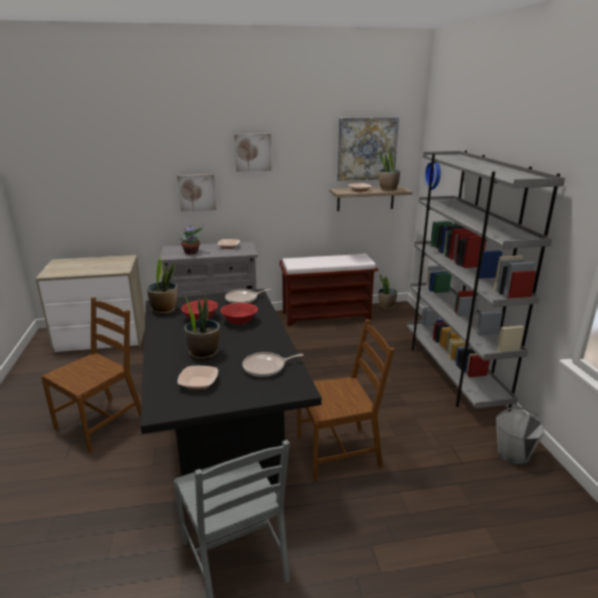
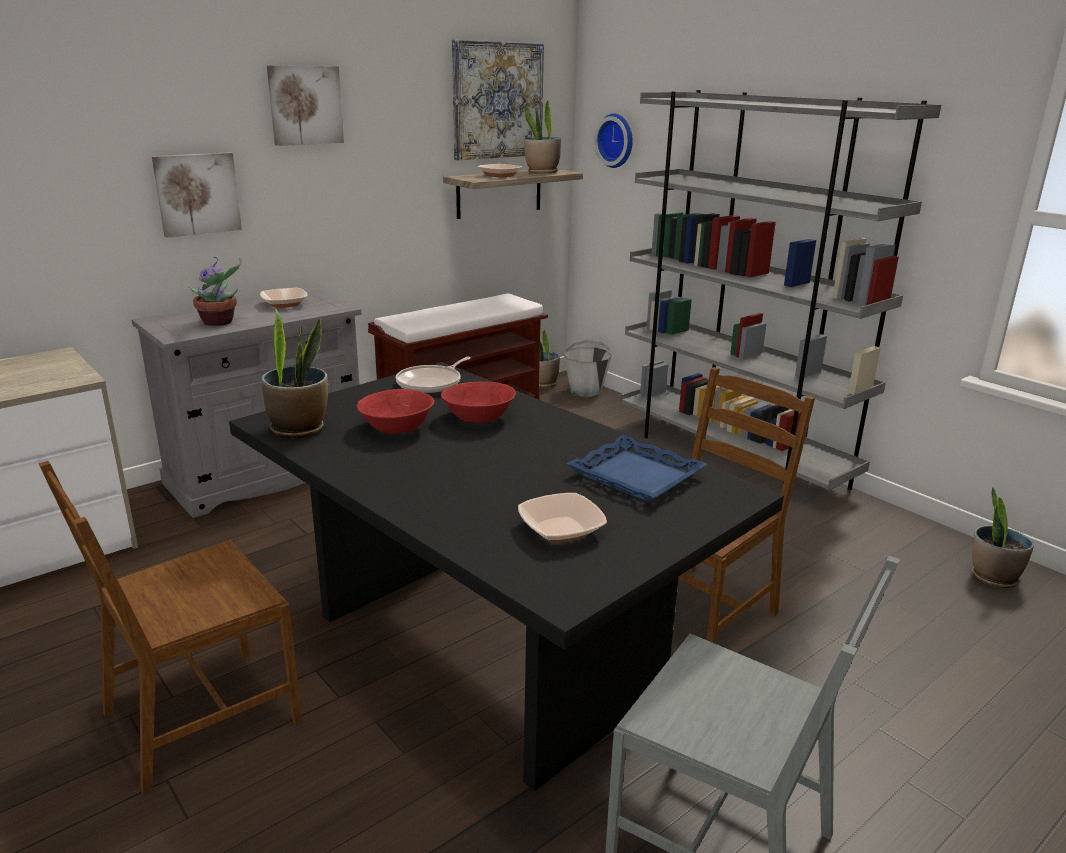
camera: 30 degrees left, 0 degrees up
(101, 422) = (200, 717): brown chair -> brown chair turned 135 degrees counterclockwise
(203, 353) = (494, 481): potted plant -> potted plant (993, 577)
(266, 367) = (637, 476): frying pan -> blue tray
(513, 453) = (908, 539): grey bucket -> grey bucket (586, 390)

